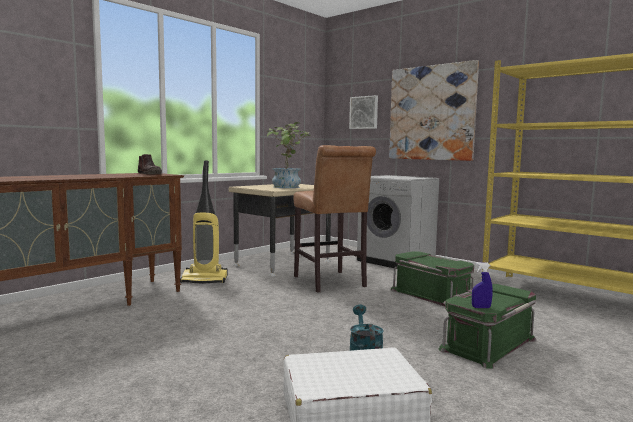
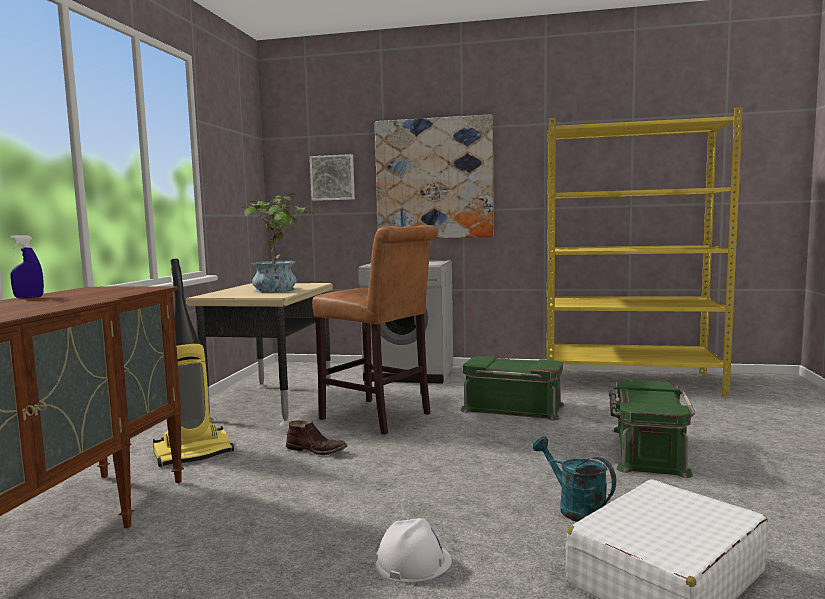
camera: 30 degrees left, 0 degrees up
(150, 174) = (112, 290): brown boot -> brown boot (317, 450)
(222, 357) = (413, 562): none -> white hard hat
(481, 307) = (668, 410): blue spray bottle -> blue spray bottle (29, 297)

